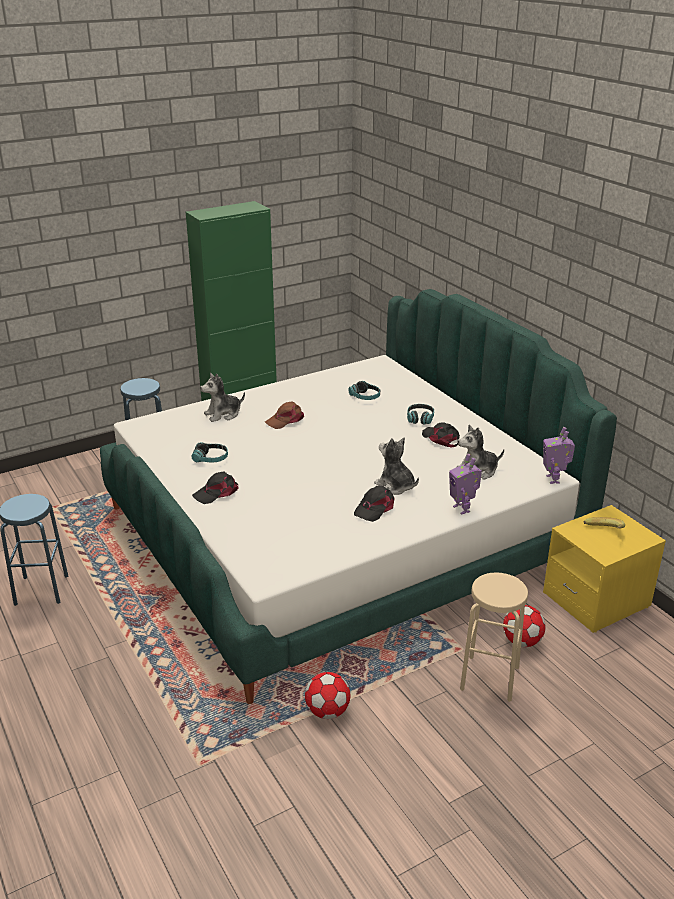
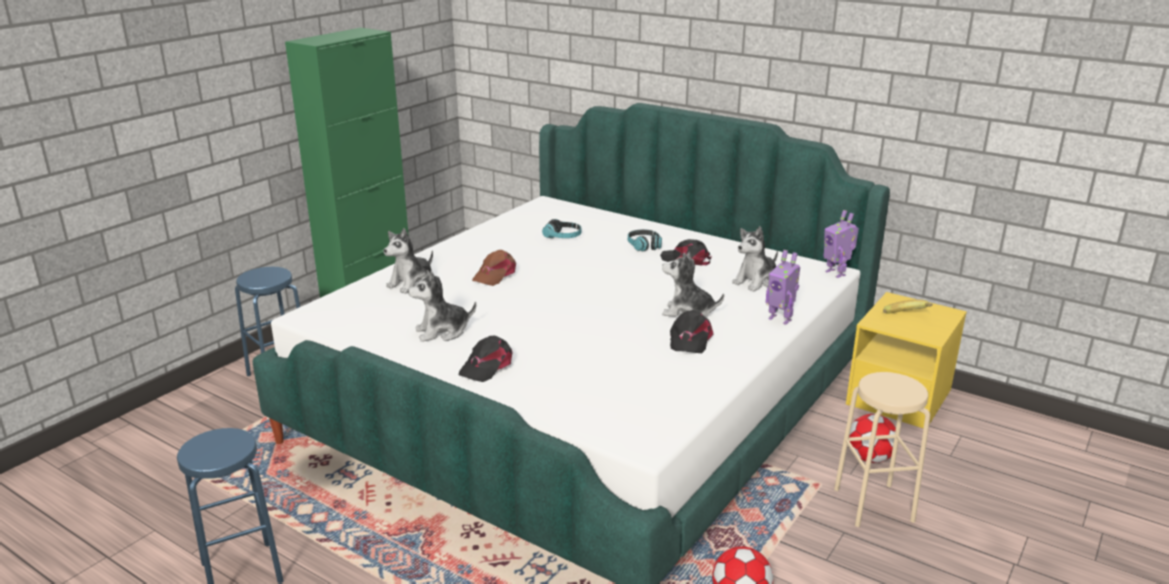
camera: 25 degrees left, 5 degrees down
(211, 458) = (442, 332): headphones -> plush toy

